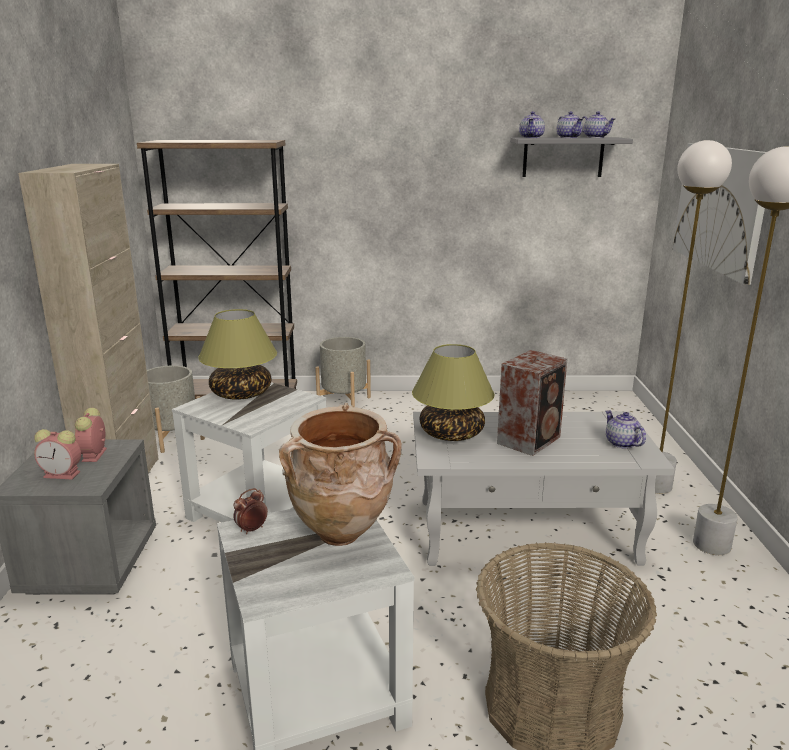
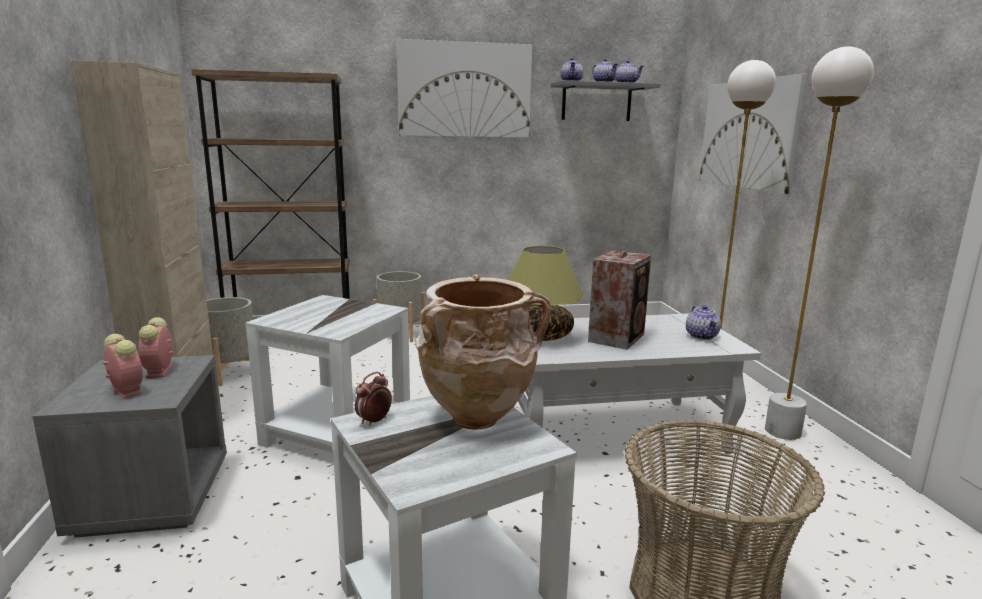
camera: 10 degrees left, 5 degrees down
(63, 474) = (125, 390): alarm clock -> alarm clock turned 135 degrees counterclockwise
(241, 393) = (318, 307): table lamp -> none
(415, 147) = (464, 90): none -> picture
(621, 443) = (702, 336): teapot -> teapot turned 150 degrees counterclockwise

